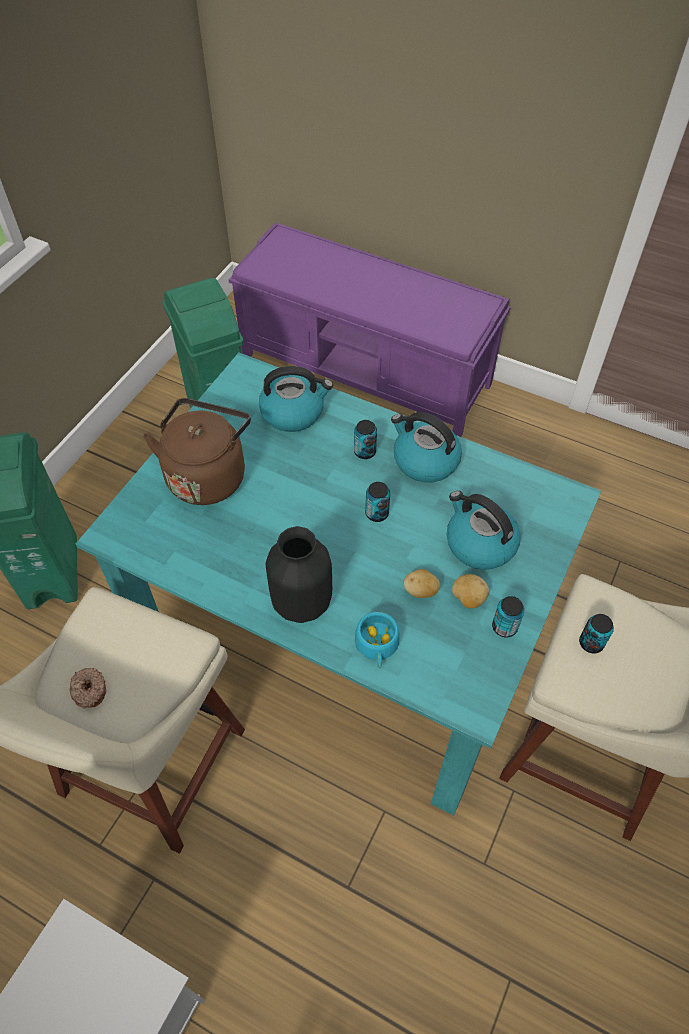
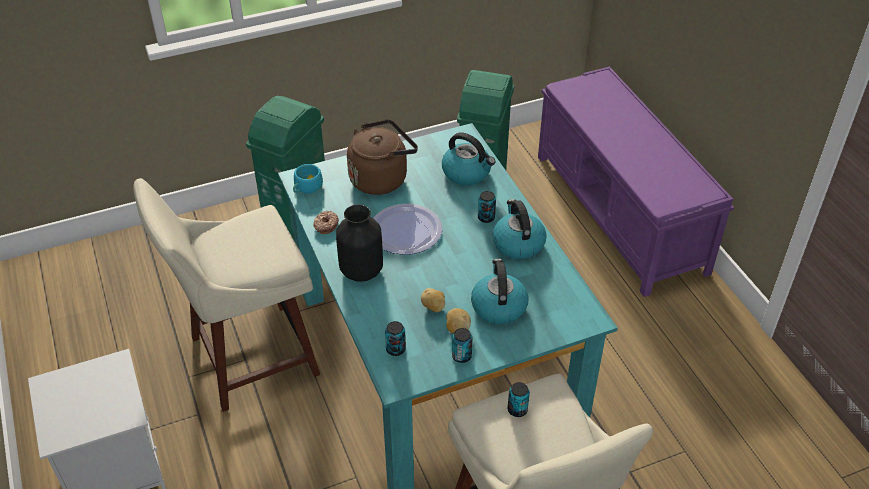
camera: 40 degrees right, 10 degrees down
(89, 691) = (220, 250): donut -> donut (325, 225)
(299, 520) = (406, 231): none -> plate
(377, 513) = (455, 253): can -> can (395, 349)
(377, 647) = (376, 318): turquoise cup -> turquoise cup (306, 187)

